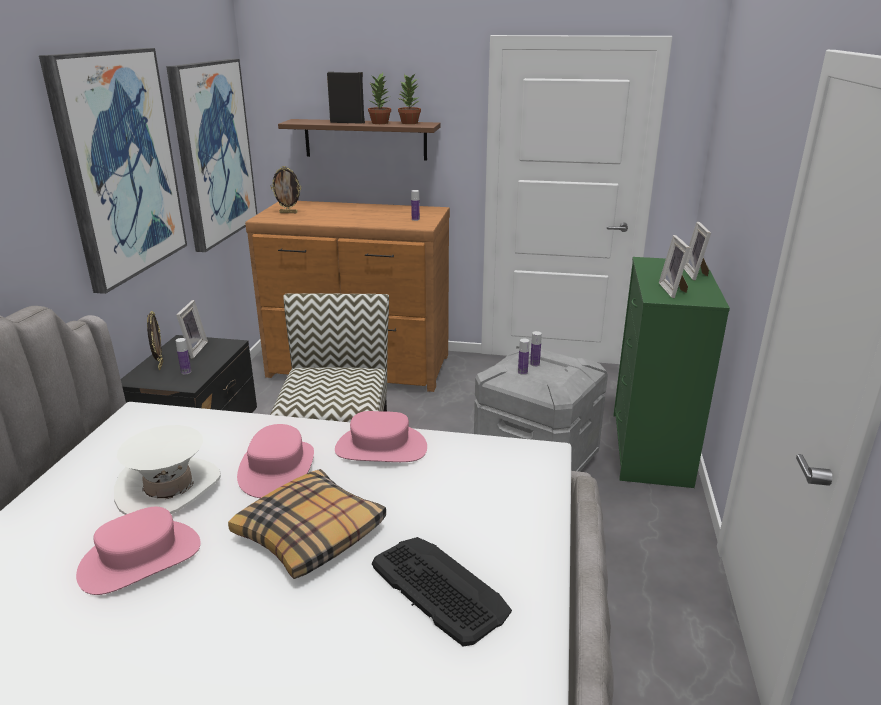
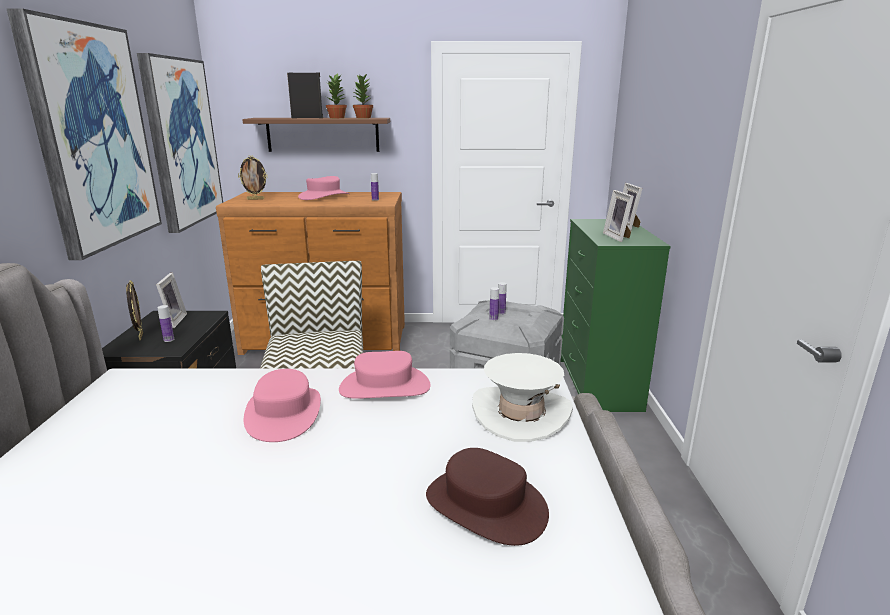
camera: 10 degrees left, 5 degrees down
(140, 558) = (147, 515): pink hat -> pink hat (324, 196)
(169, 488) = (169, 442): white hat -> white hat (521, 413)
(310, 534) = (335, 470): pillow -> none
(438, 588) = (485, 505): keyboard -> brown hat

